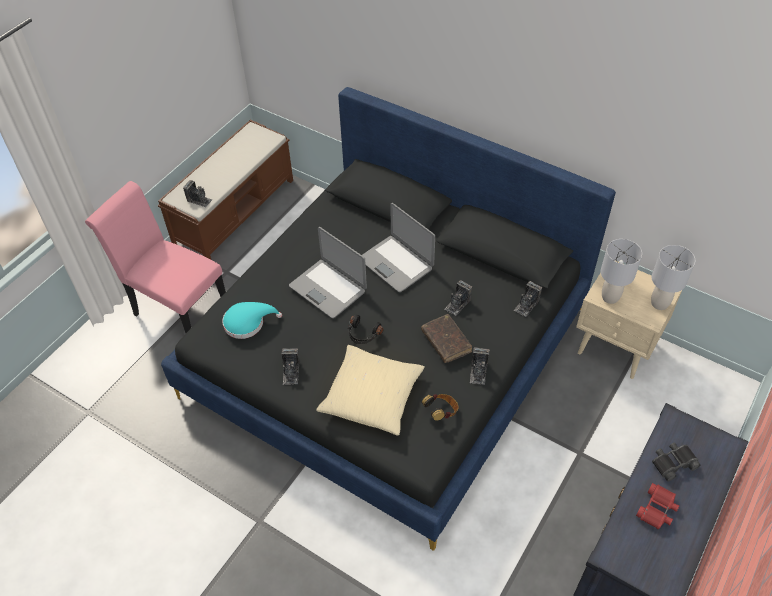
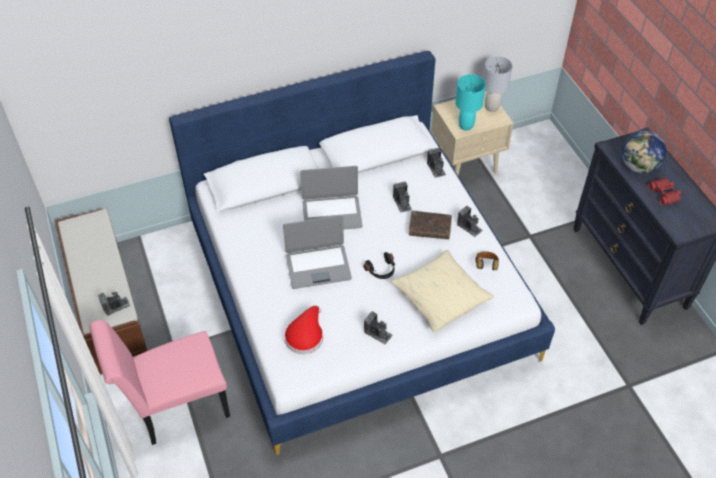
camera: 55 degrees left, 0 degrees up
(247, 322) = (305, 335): turquoise hat -> red hat
(387, 352) = (358, 288): black bed -> white bed
(610, 297) = (466, 126): grey table lamp -> turquoise table lamp
(673, 463) = (639, 167): black binoculars -> globe

